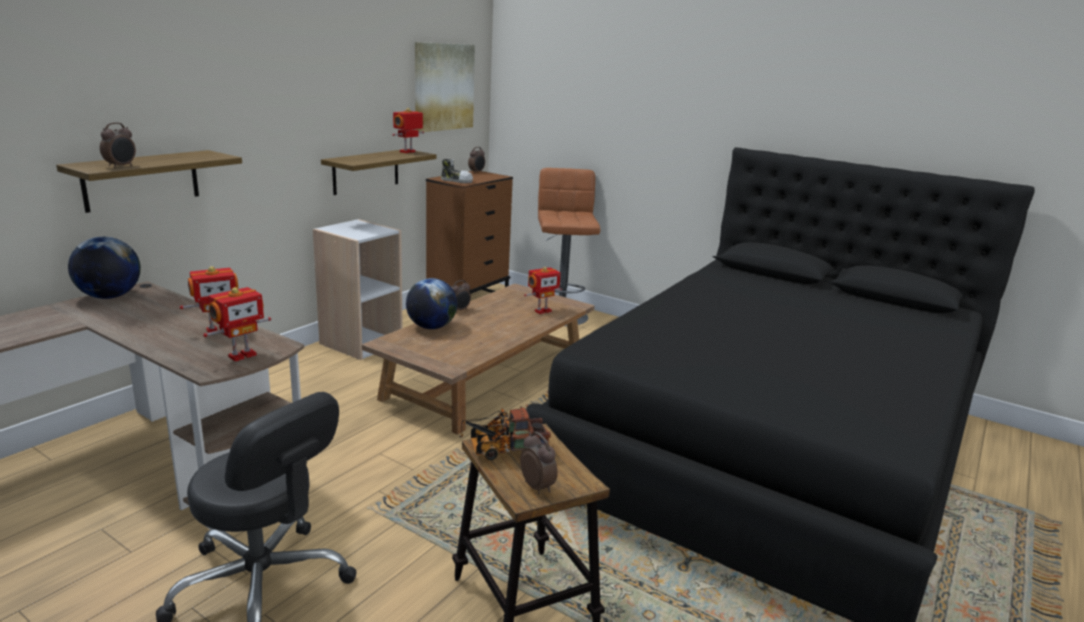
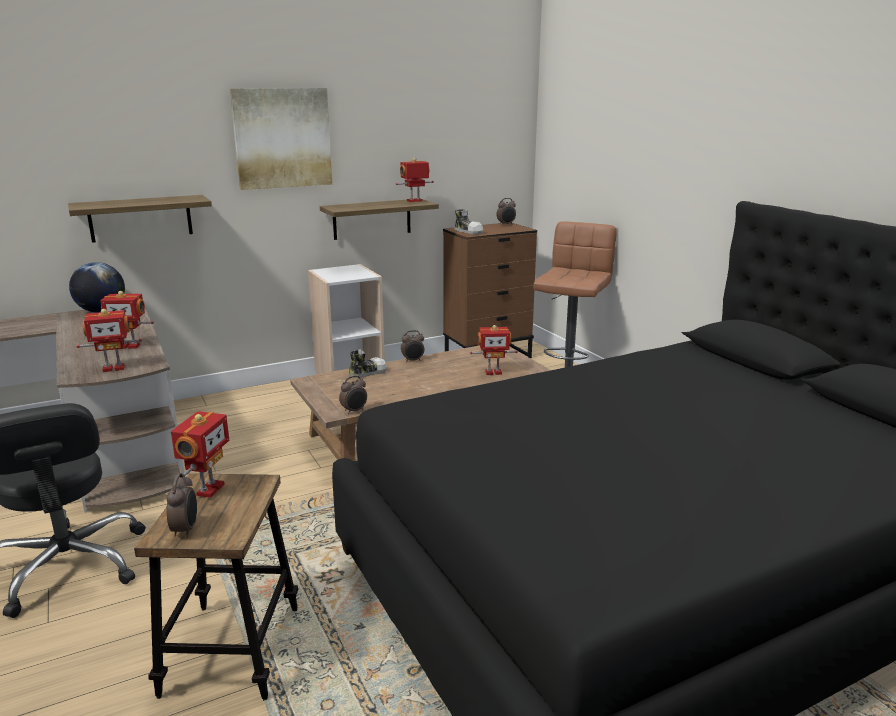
camera: 30 degrees right, 0 degrees up
(121, 166) = (103, 205): alarm clock -> alarm clock (354, 411)
(431, 327) = (367, 372): globe -> shoe
(443, 87) = (470, 136): picture -> picture (282, 138)
(503, 449) = (208, 489): toy truck -> toy robot

